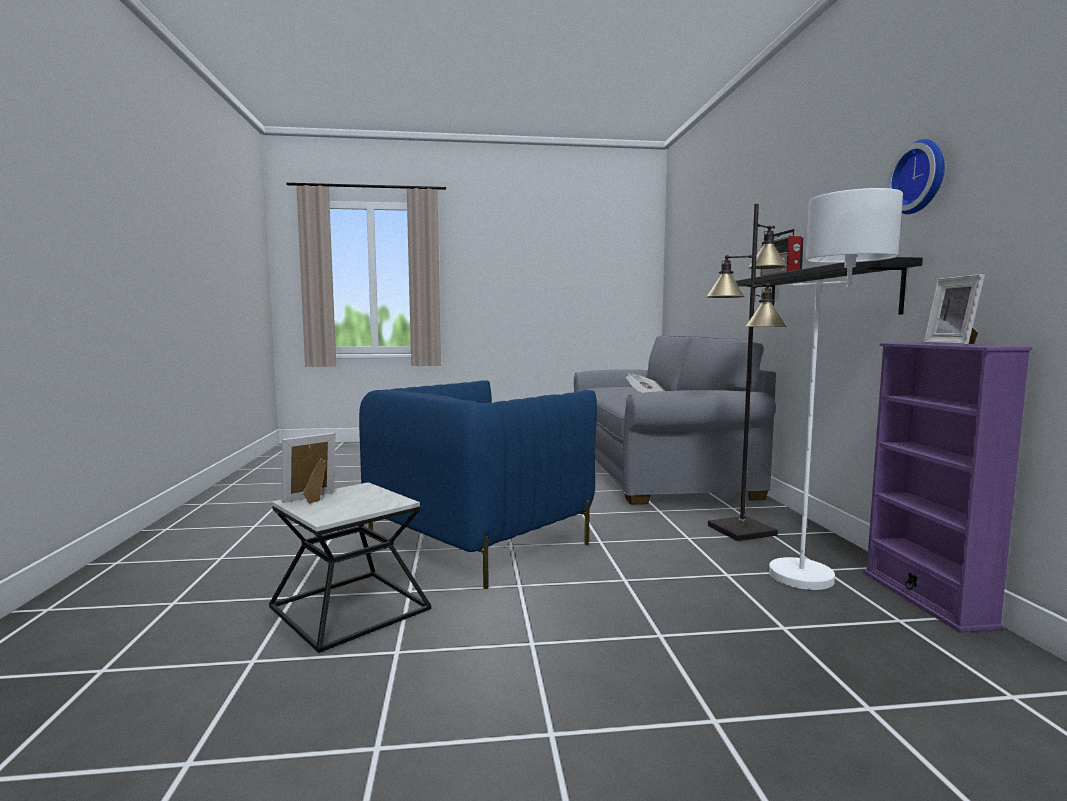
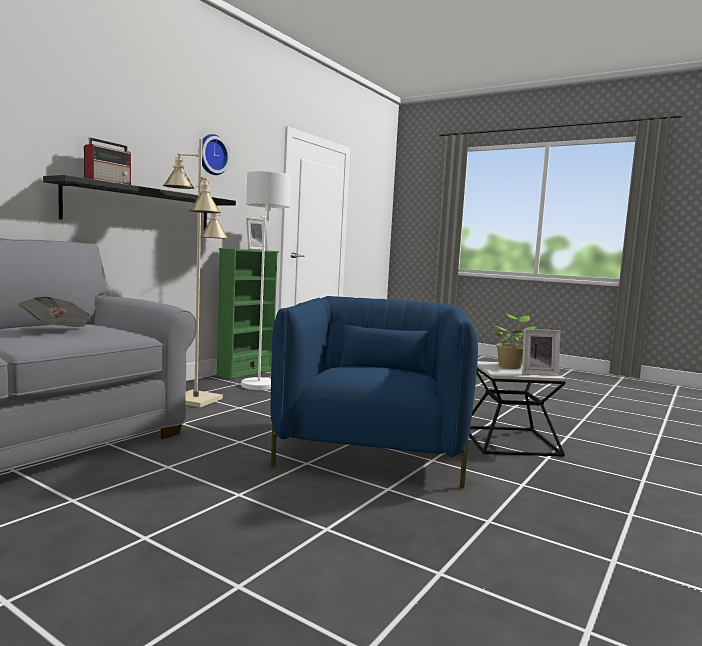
camera: 140 degrees left, 0 degrees up
(356, 504) = (510, 366): none -> potted plant
(476, 539) = (374, 451): blue armchair -> blue armchair turned 75 degrees counterclockwise
(742, 530) = (195, 400): black floor lamp -> beige floor lamp
(926, 598) = (246, 372): purple bookcase -> green bookcase

